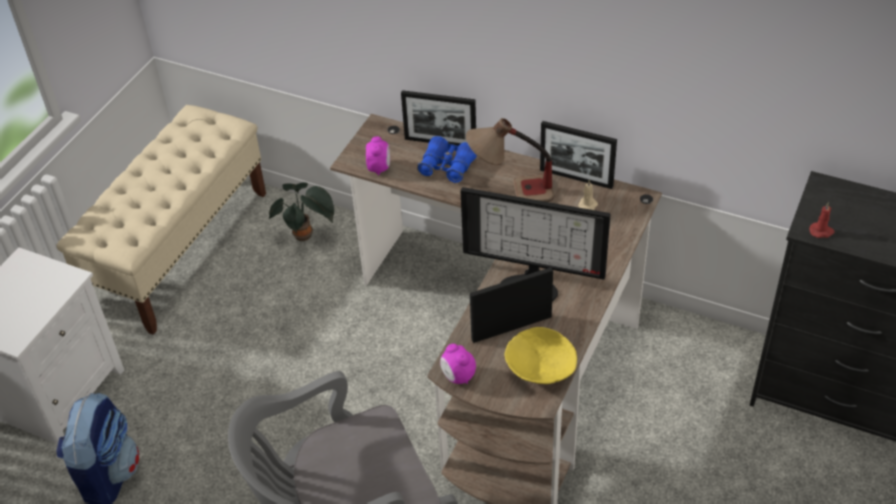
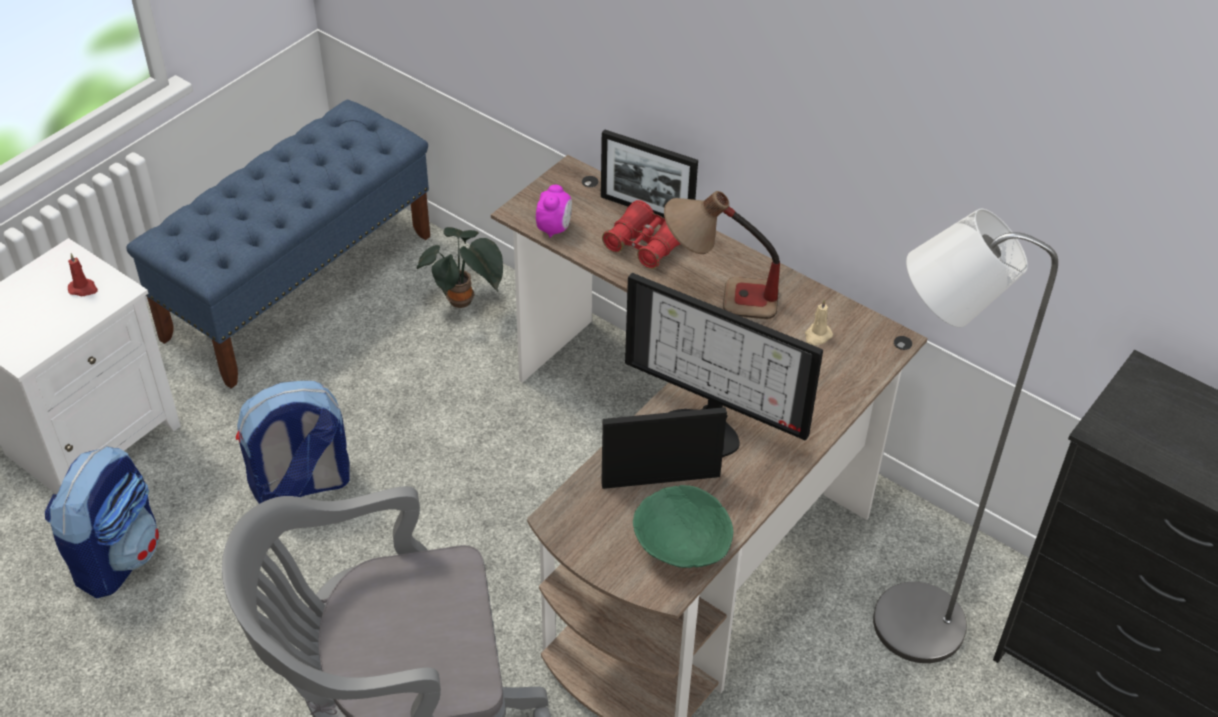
camera: 10 degrees right, 0 degrees up
(180, 249) = (300, 286): beige bench -> blue bench
(228, 393) = (301, 485): none -> backpack
(447, 167) = (645, 245): blue binoculars -> red binoculars
(458, 377) = (566, 530): alarm clock -> none
(540, 370) = (682, 546): yellow bowl -> green bowl
(576, 178) = (814, 295): picture frame -> none
(680, 394) = (900, 623): none -> grey floor lamp
(821, 231) = (1122, 438): red candle -> red candle (83, 289)

